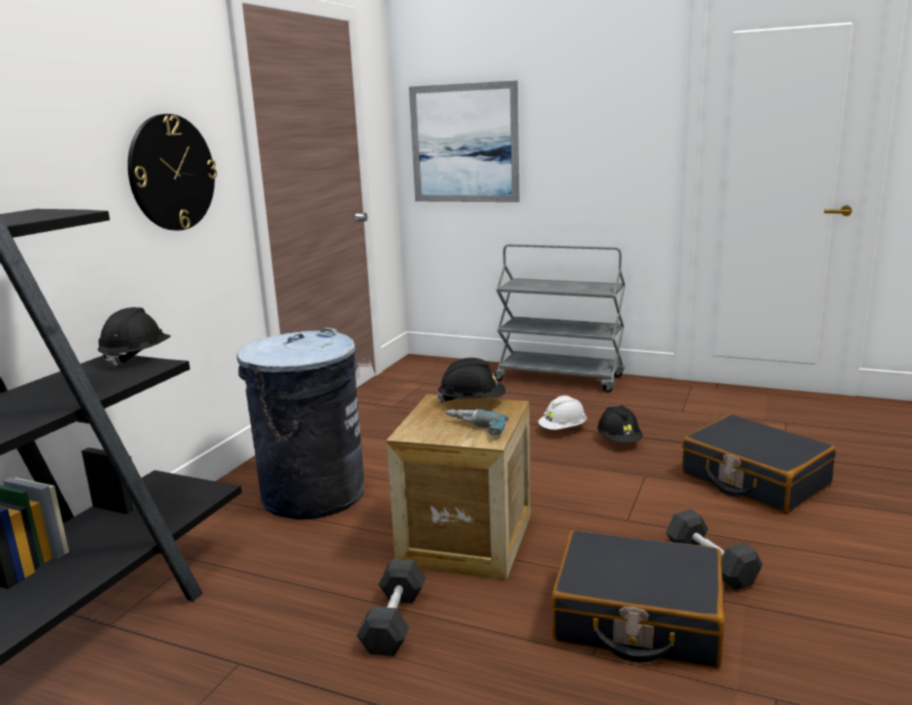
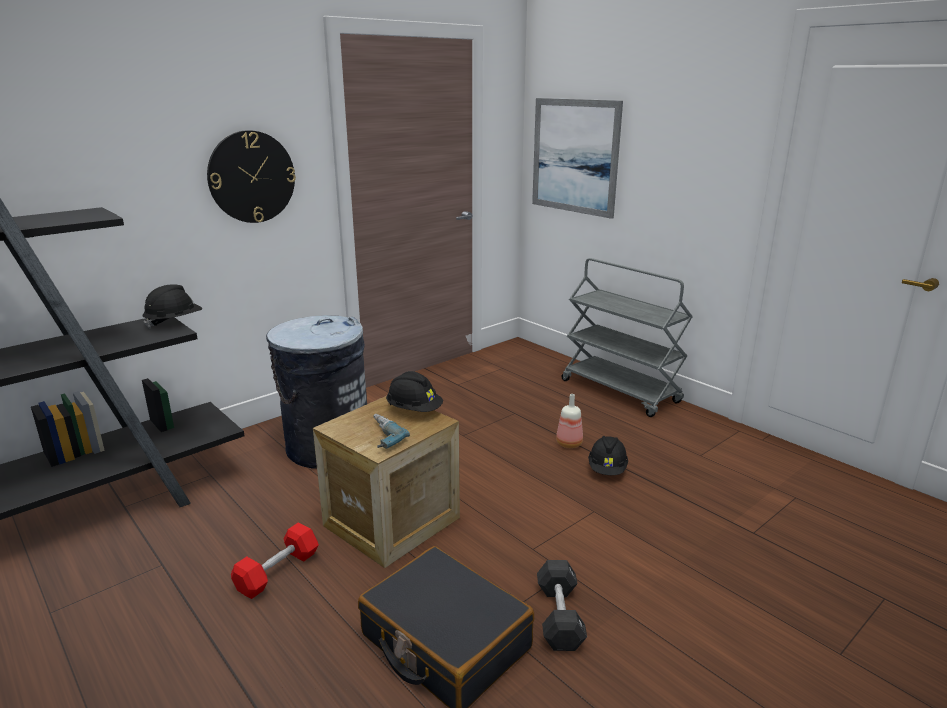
camera: 25 degrees right, 5 degrees up
(394, 621) = (277, 572): black dumbbell -> red dumbbell
(563, 429) = (570, 444): white hard hat -> bottle
(754, 479) = (692, 548): black suitcase -> none

